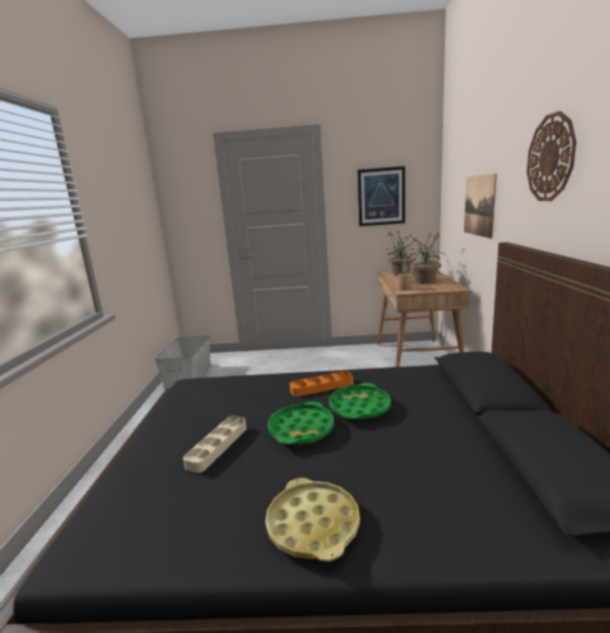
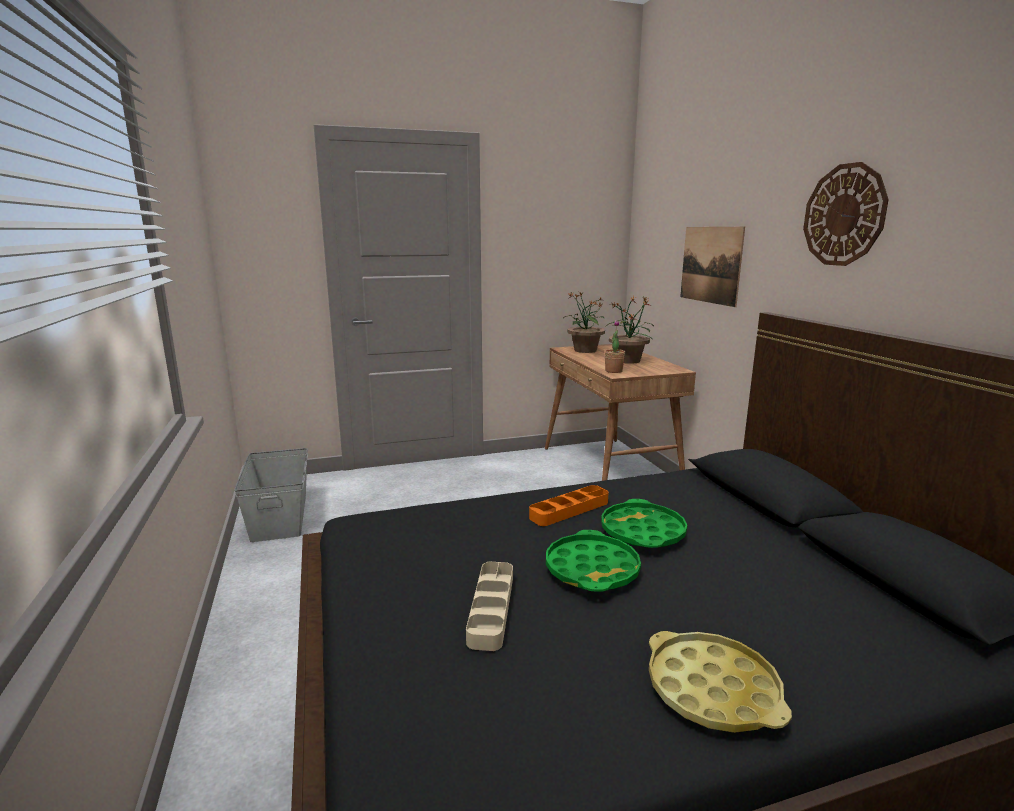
camera: 20 degrees left, 0 degrees up
(381, 196) = (556, 243): picture -> none

